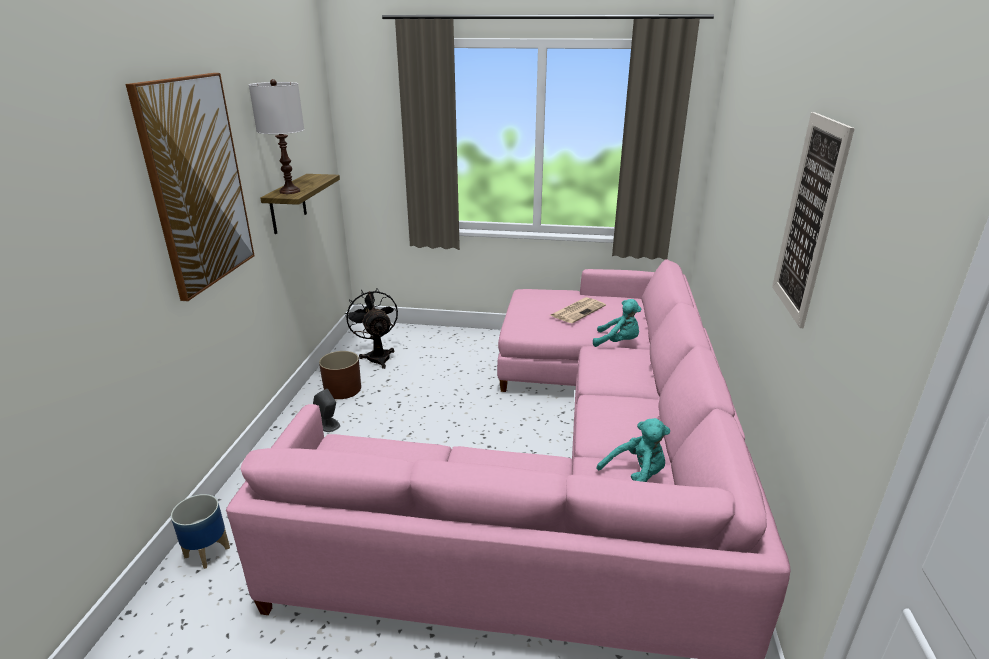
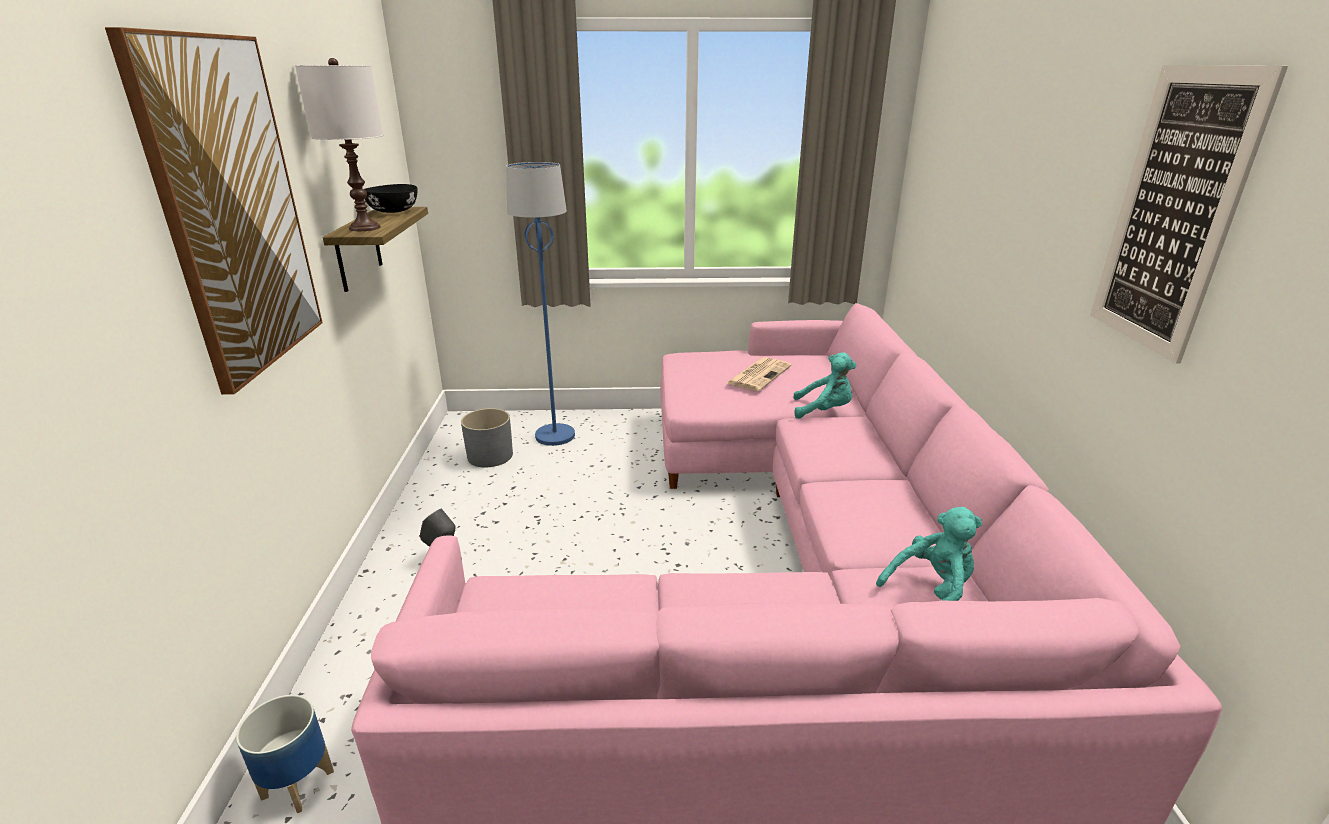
camera: 10 degrees left, 0 degrees up
(314, 178) = (393, 211): none -> black bowl
(342, 389) = (452, 506): brown planter -> none
(377, 356) = (490, 456): black fan -> grey planter
(428, 345) = (555, 435): none -> blue floor lamp

